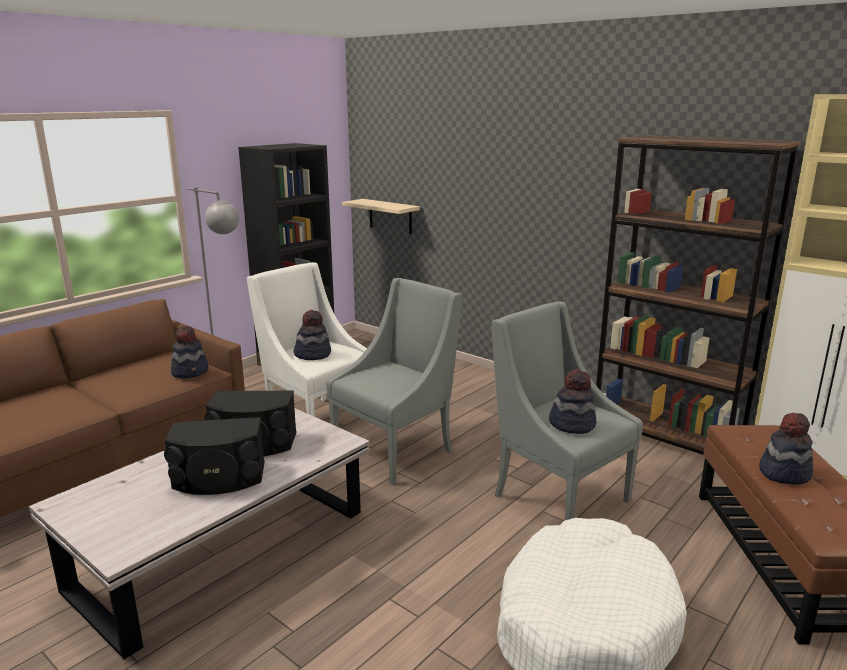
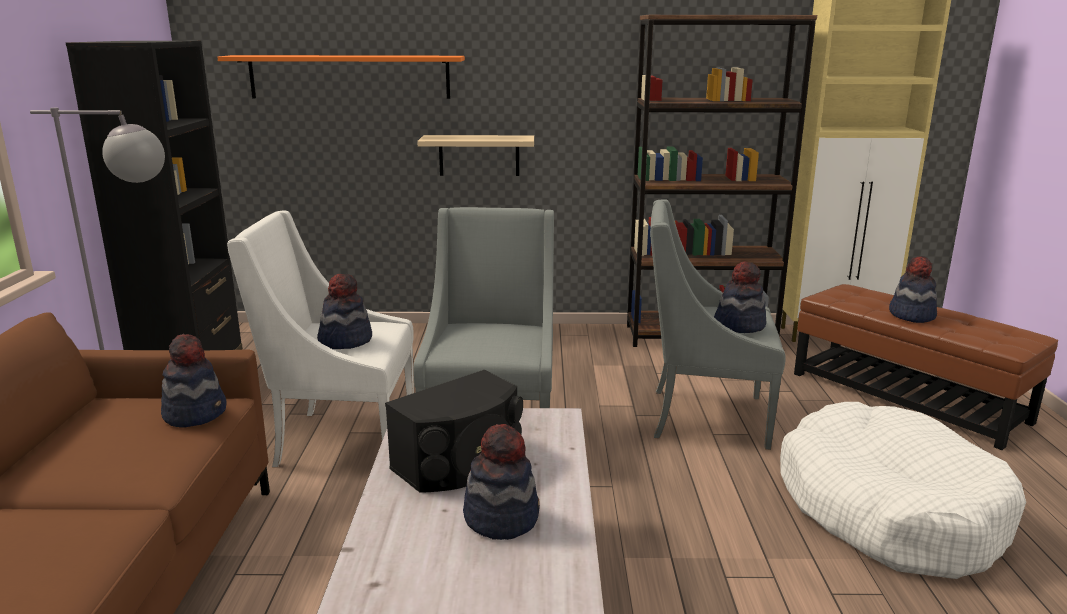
camera: 40 degrees left, 0 degrees up
(218, 478) = (501, 517): black speaker -> hat
(390, 216) = (269, 147): beige shelf -> beige shelf (479, 155)
(437, 171) = (349, 77): none -> orange shelf

